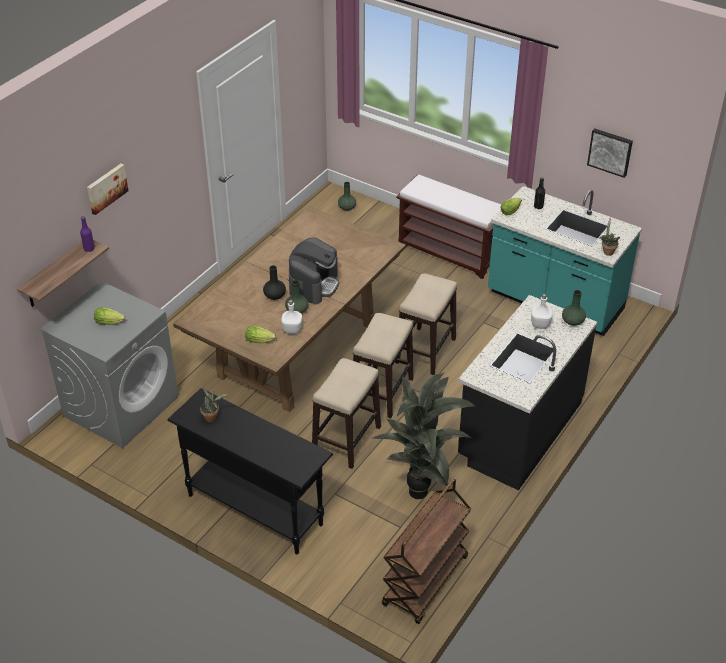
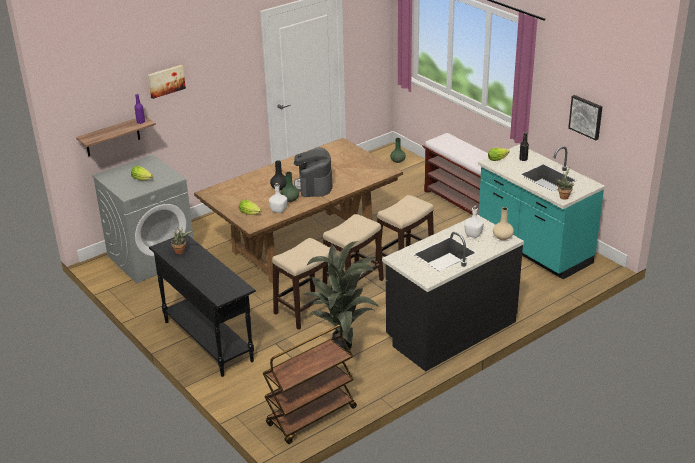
camera: 20 degrees right, 10 degrees down
(314, 284) = (314, 185): coffee machine -> coffee machine turned 135 degrees clockwise
(572, 321) = (502, 237): green vase -> beige vase

